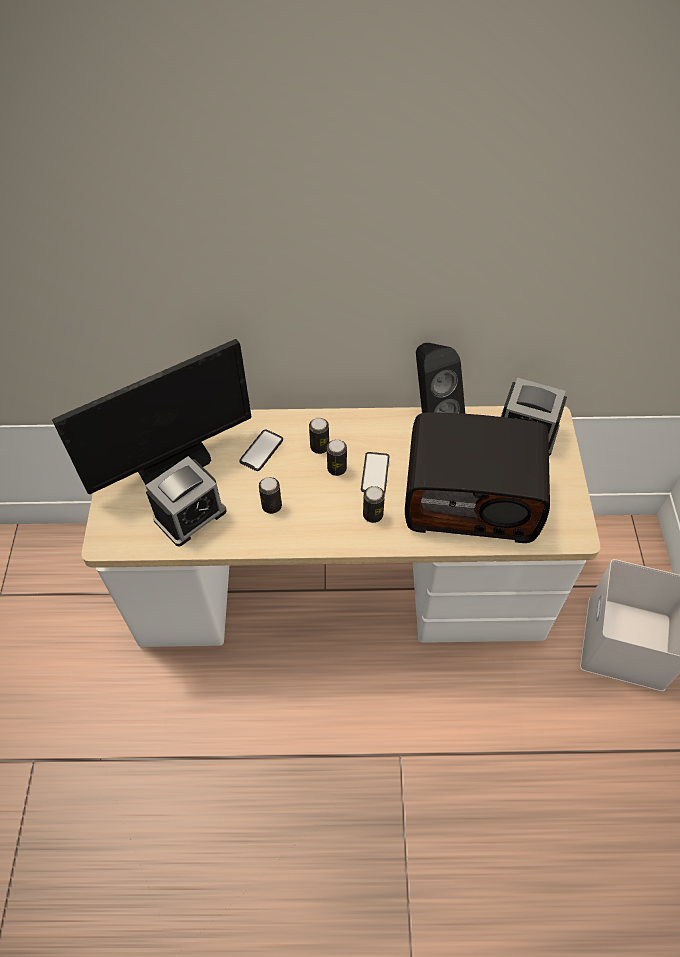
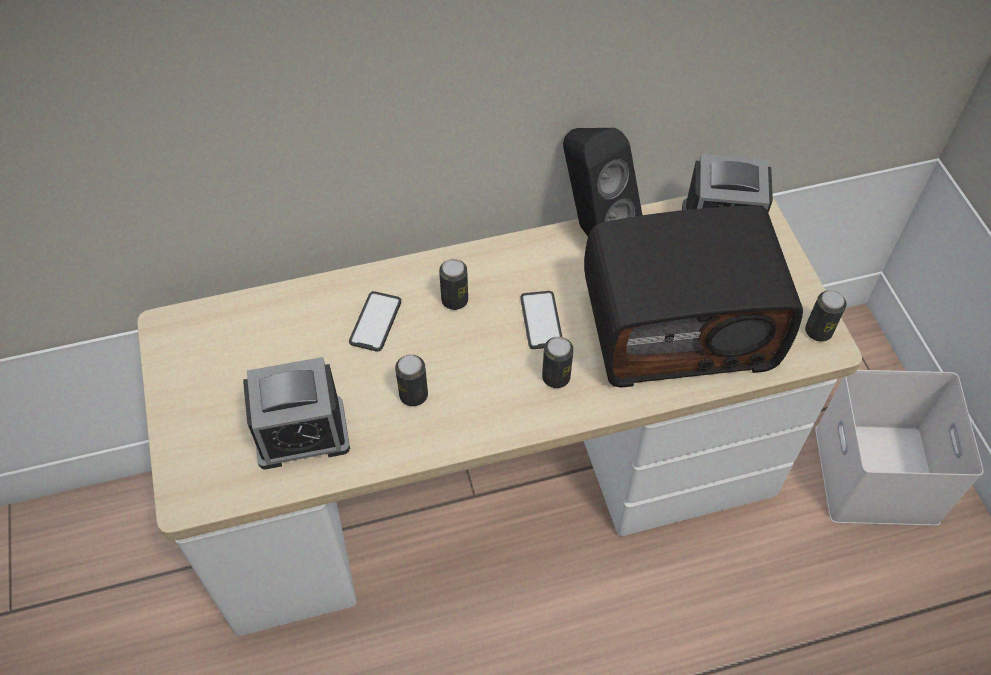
camera: 15 degrees left, 0 degrees up
(172, 460) = (252, 362): monitor -> none
(190, 515) = (301, 433): alarm clock -> alarm clock turned 45 degrees clockwise
(337, 468) = (487, 325): can -> can (818, 331)

